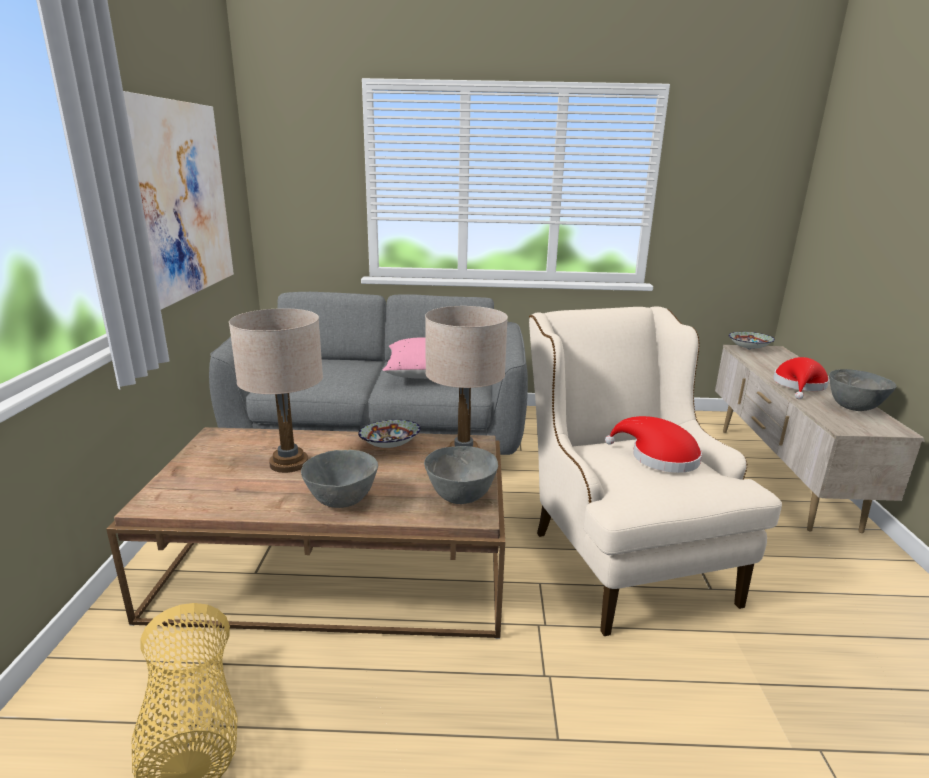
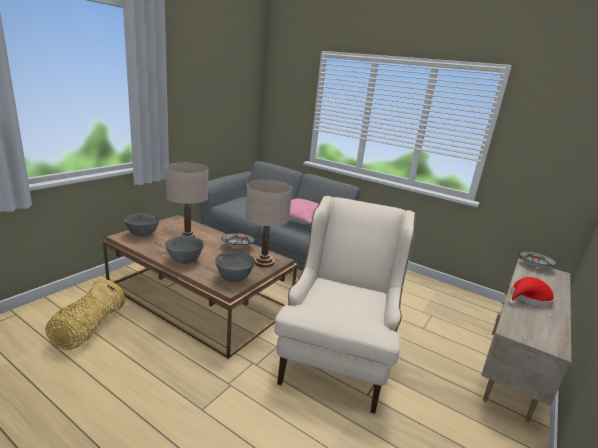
camera: 30 degrees right, 0 degrees up
(179, 200) = (204, 106): picture -> none
(658, 457) = (349, 298): red hat -> none
(853, 408) = (546, 325): grey bowl -> grey bowl (142, 235)

